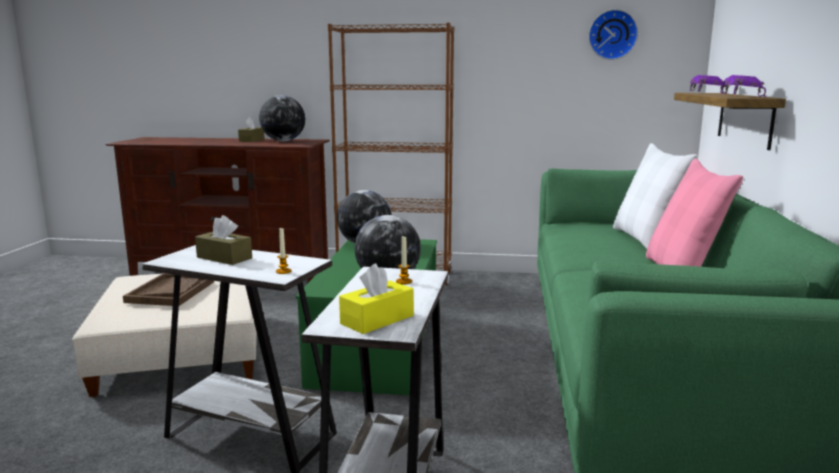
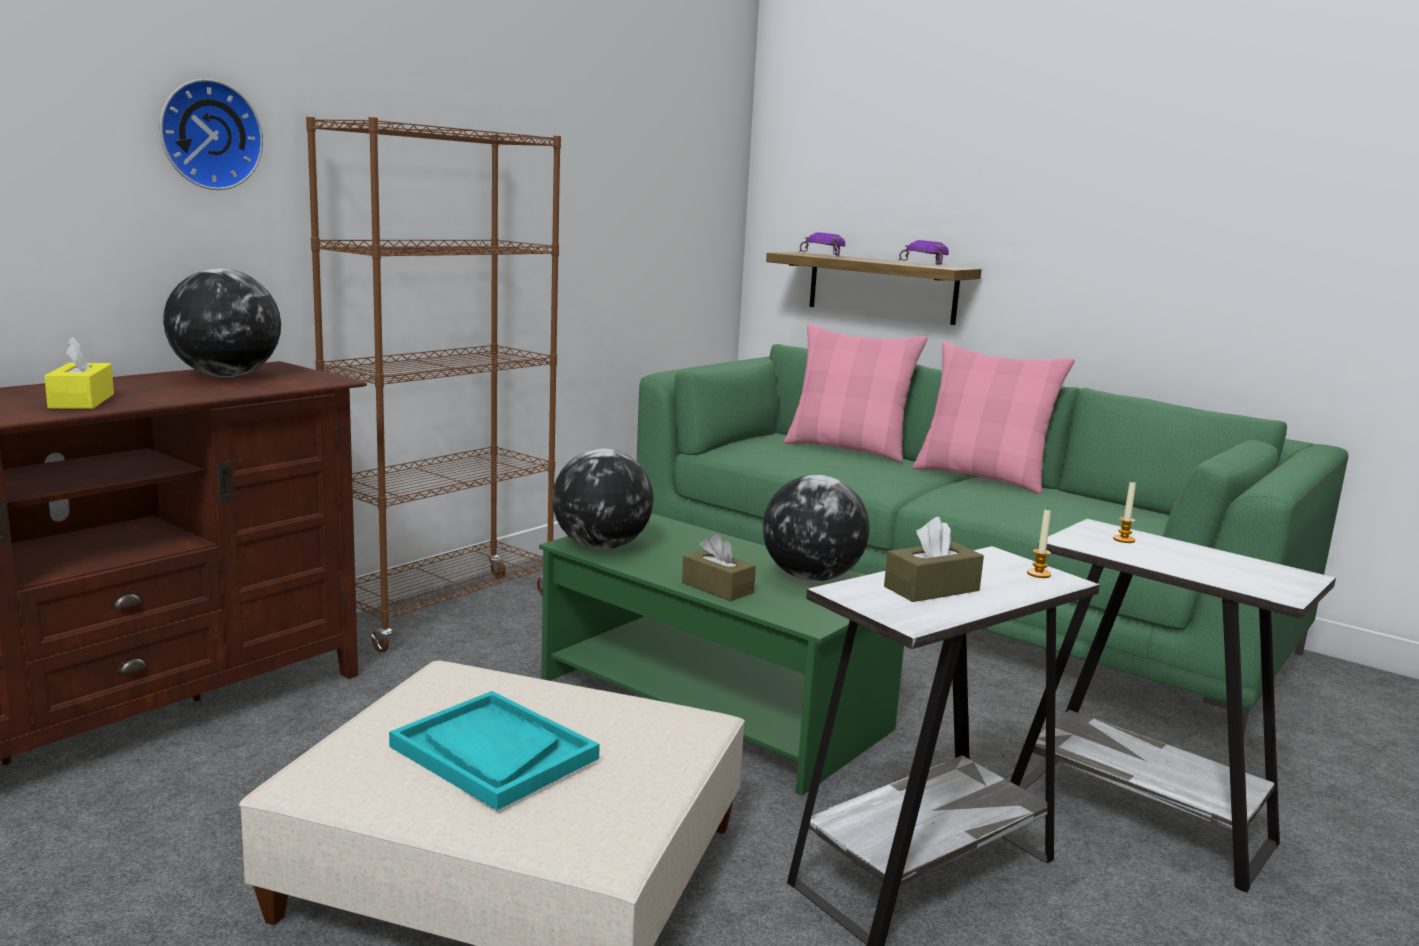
camera: 60 degrees left, 0 degrees up
(170, 292) = (493, 752): brown tray -> turquoise tray
(251, 140) = (142, 383): brown tissue box -> brown tissue box (717, 588)
(377, 320) = (1263, 574): yellow tissue box -> yellow tissue box (82, 401)
(612, 35) = (669, 165): wall clock -> wall clock (208, 135)
(645, 239) = (848, 449): white pillow -> pink pillow

